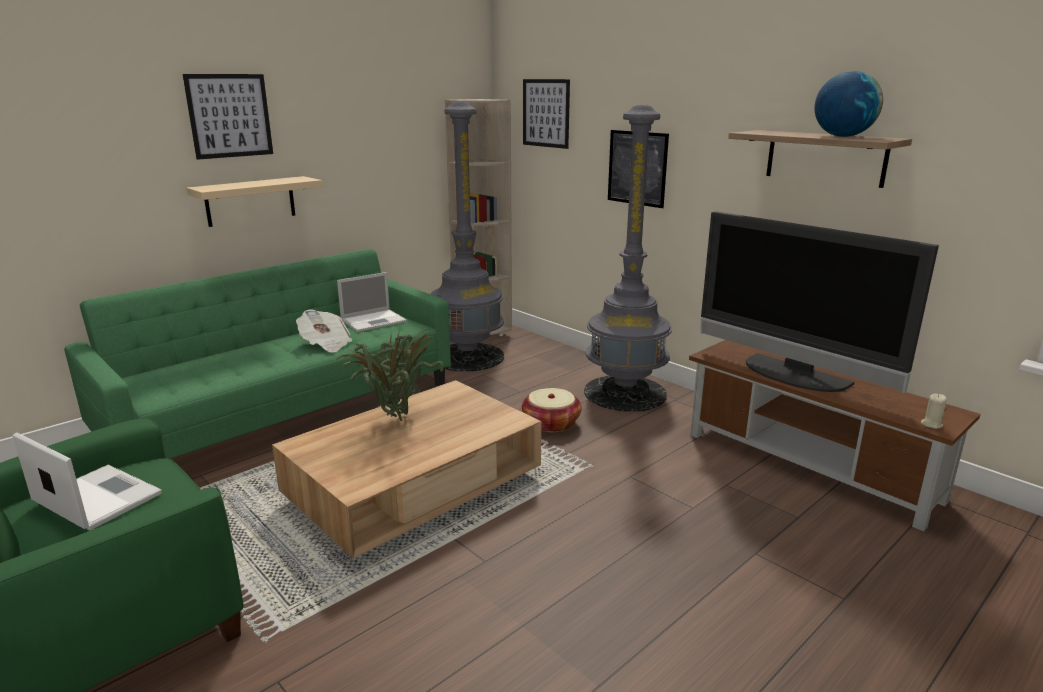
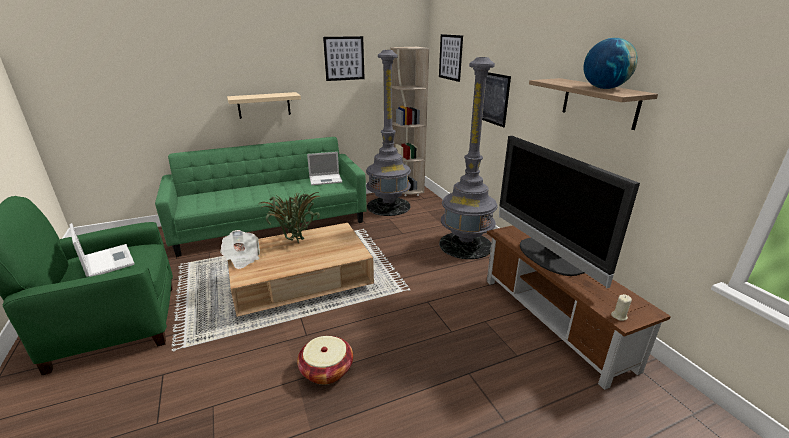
camera: 20 degrees right, 5 degrees up
(230, 116) = (252, 56): picture -> picture (344, 58)
(325, 344) = (289, 190): newspaper -> newspaper (242, 258)
(551, 423) = (405, 257): basket -> basket (326, 370)

